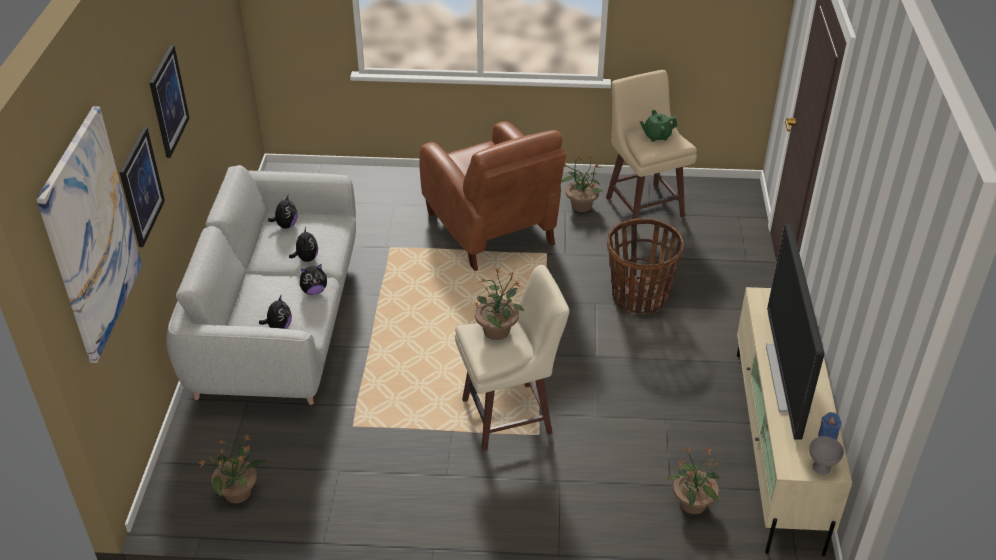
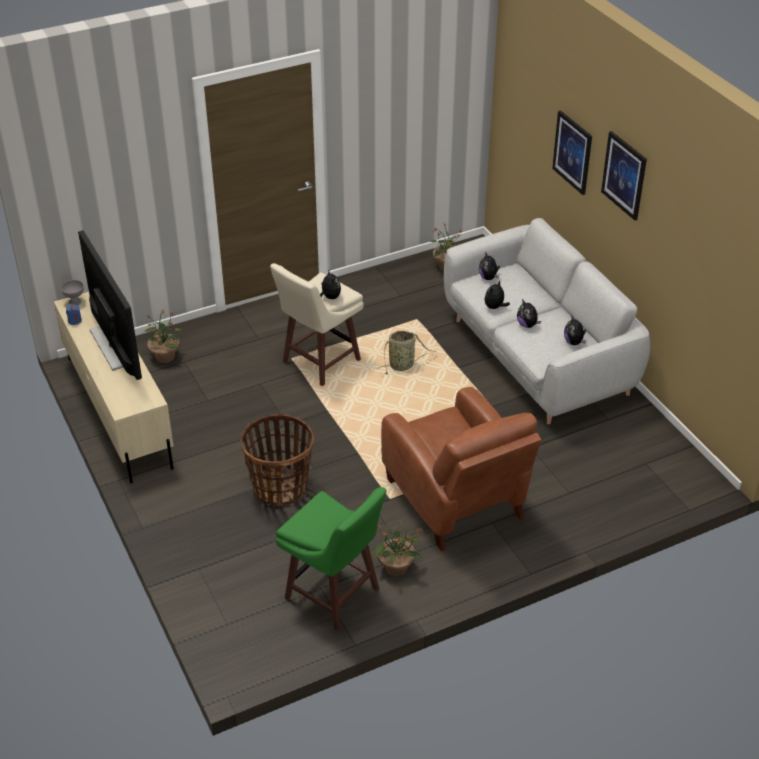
camera: 150 degrees right, 0 degrees up
(91, 235) = (526, 88): picture -> none
(422, 373) = (403, 365): none -> basket
(492, 231) = (456, 502): brown armchair -> brown armchair turned 150 degrees counterclockwise
(497, 330) = (330, 297): potted plant -> plush toy
(644, 205) = (334, 595): beige stool -> green stool
(656, 136) = (323, 523): green teapot -> none

